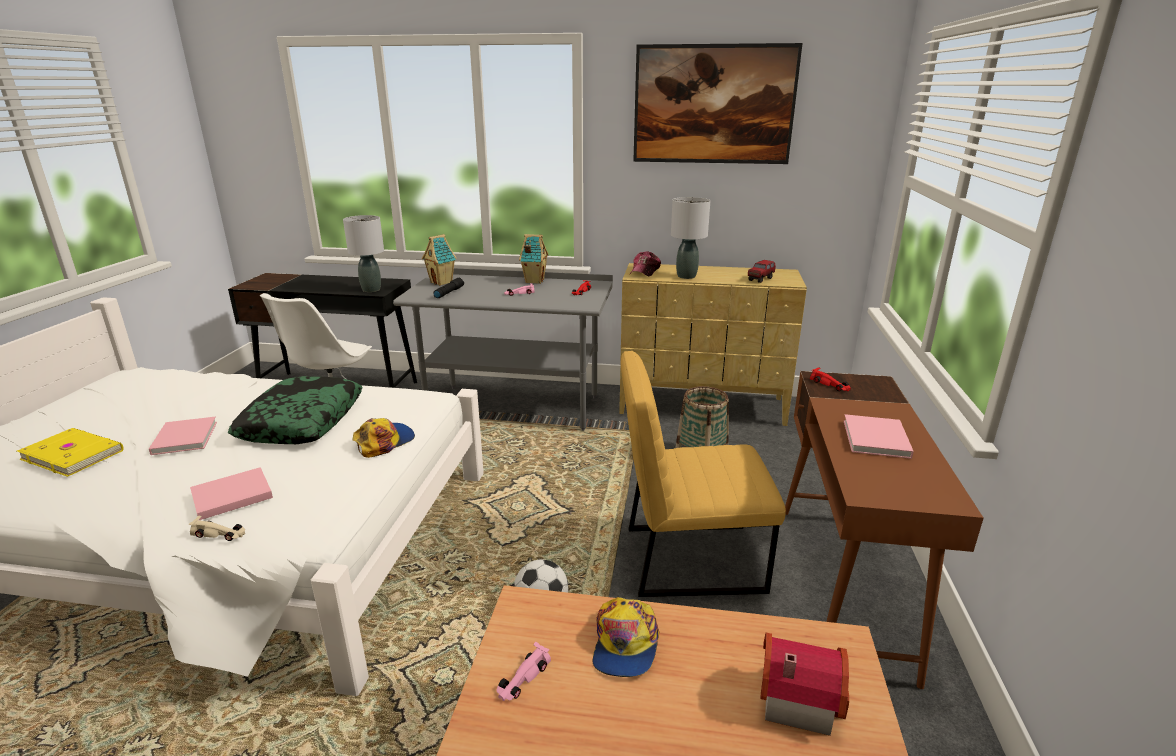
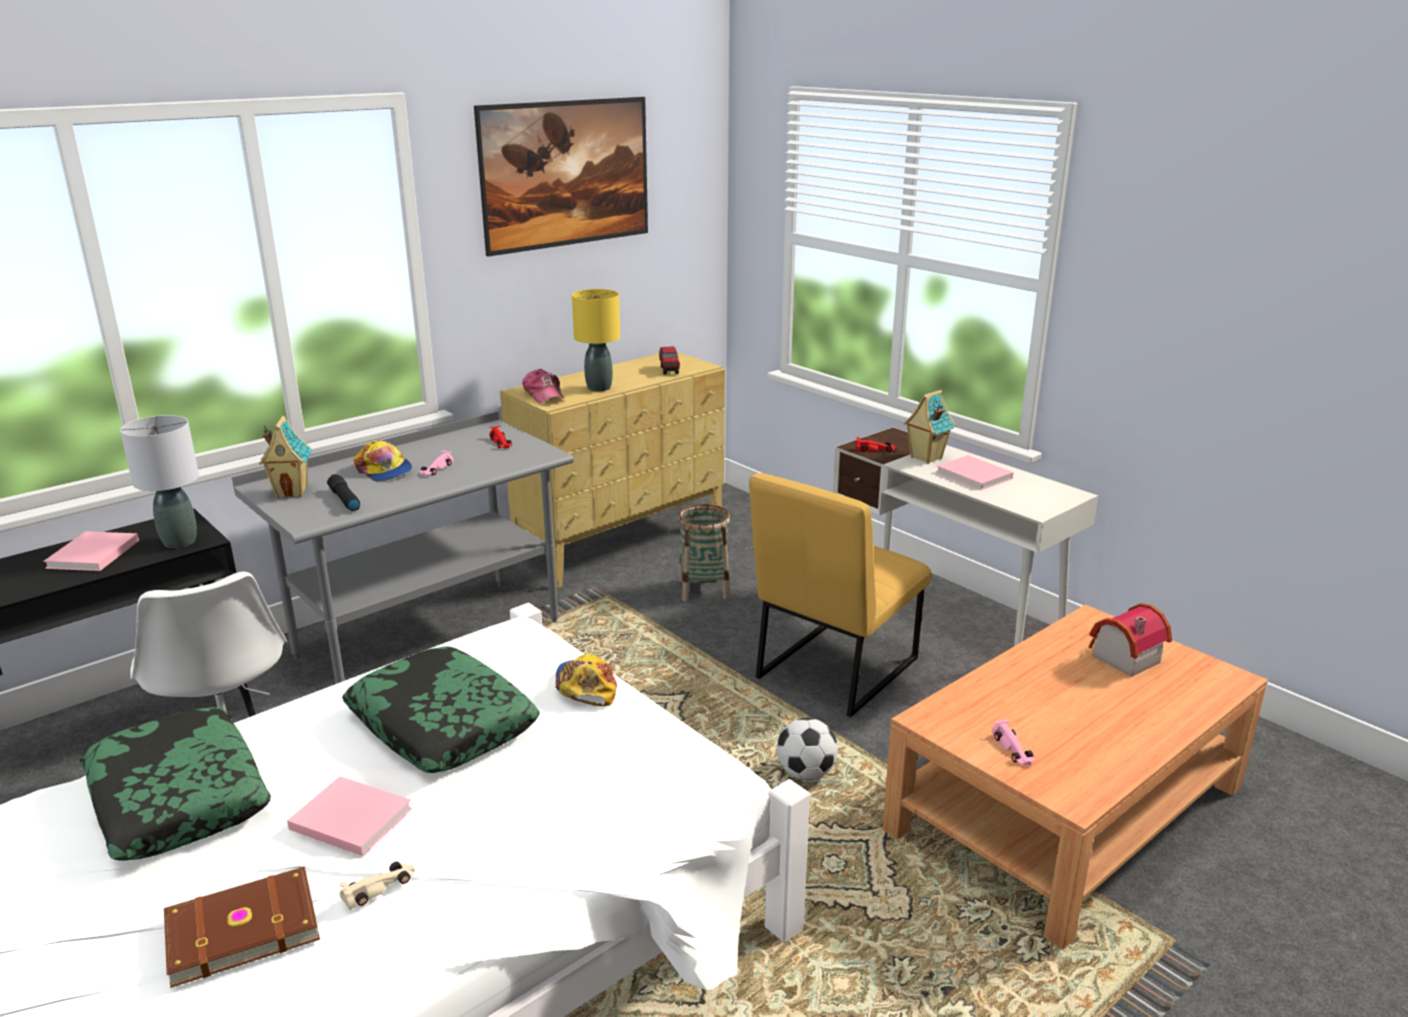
camera: 50 degrees left, 0 degrees up
(74, 454) = (241, 928): yellow book -> brown book
(186, 395) = (177, 798): none -> pillow
(220, 534) = (655, 833): beige toy car -> beige toy car (379, 887)
(229, 496) = (577, 811): pink book -> pink book (92, 555)
(534, 281) = (410, 449): toy house -> toy house (925, 458)
(625, 644) = (1017, 694): cap -> cap (384, 470)
(686, 276) = (599, 388): grey table lamp -> yellow table lamp
(842, 586) = (944, 625): brown desk -> white desk

